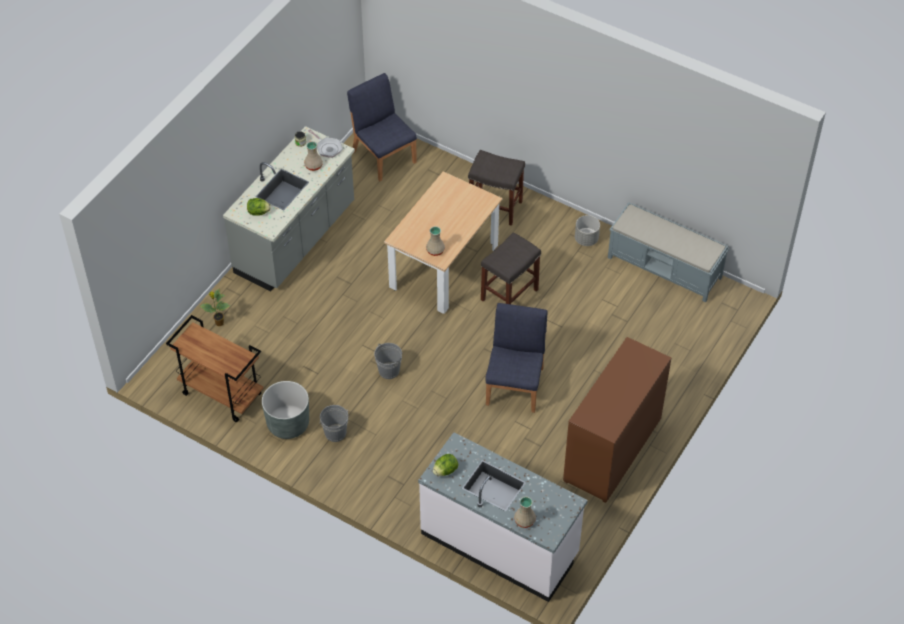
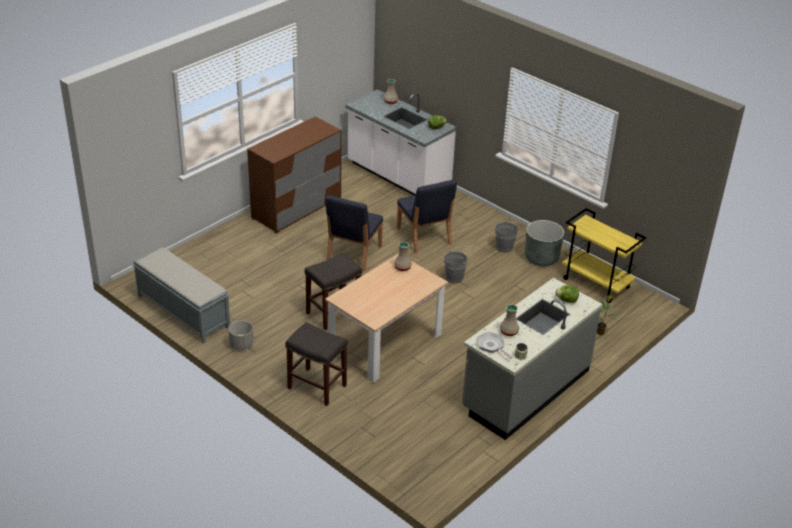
camera: 170 degrees left, 15 degrees down
(221, 394) = (596, 283): brown cart -> yellow cart
(383, 156) = (419, 459): blue chair -> blue chair (424, 237)

